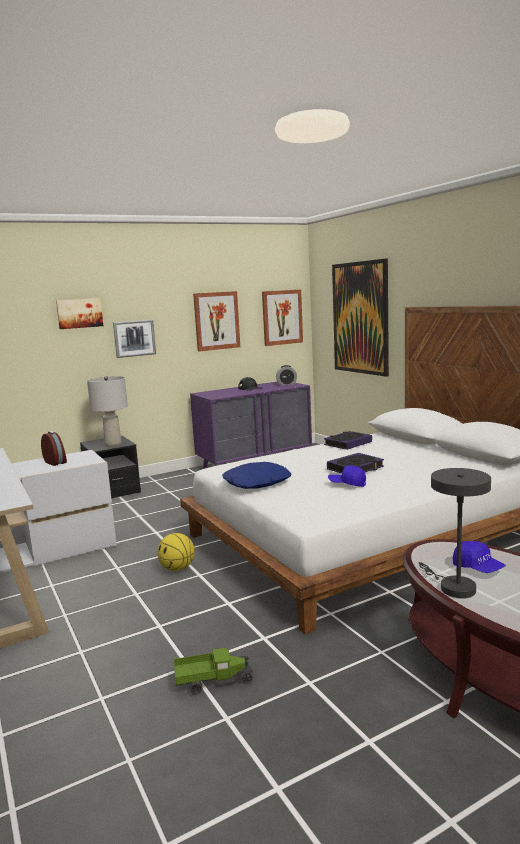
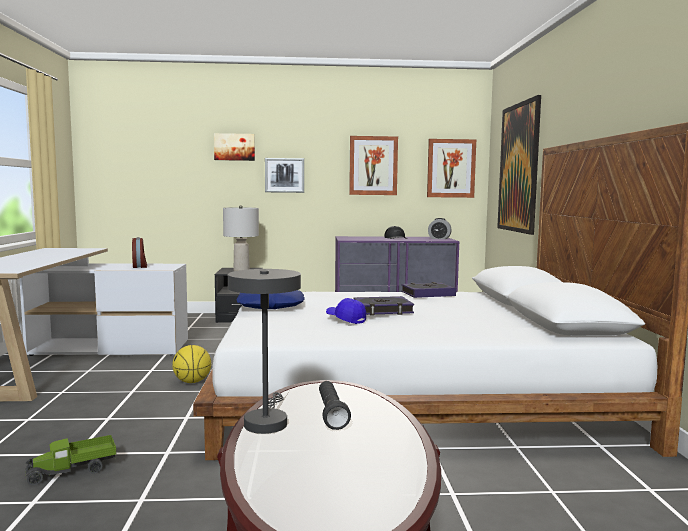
camera: 25 degrees right, 5 degrees down
(213, 681) = (72, 471): toy truck -> toy truck turned 135 degrees clockwise
(478, 568) = (331, 414): blue cap -> black flashlight

